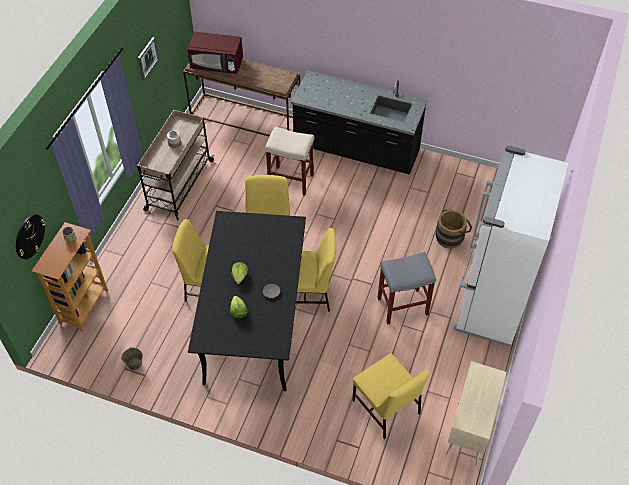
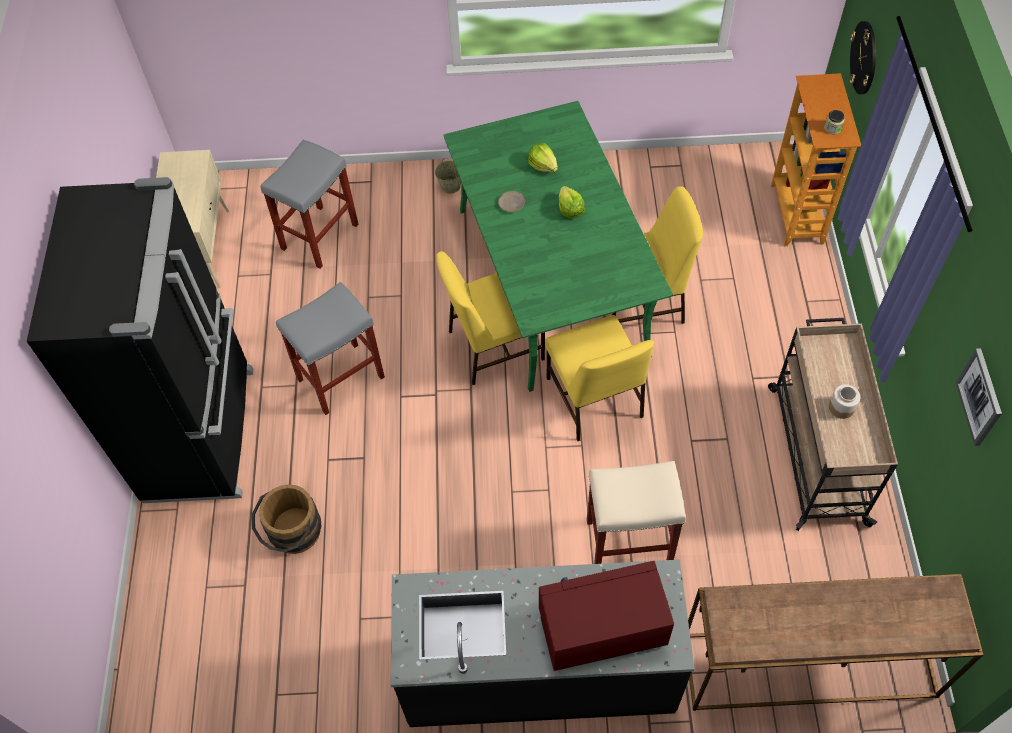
camera: 160 degrees right, 5 degrees up
(134, 364) = (673, 174): beige bucket -> beige bucket (451, 186)
(217, 64) = (902, 615): red microwave -> red microwave (601, 629)
(253, 320) = (552, 280): black dining table -> green dining table
(386, 408) = (320, 235): yellow chair -> grey stool
(489, 303) = (203, 433): white fridge -> black fridge

